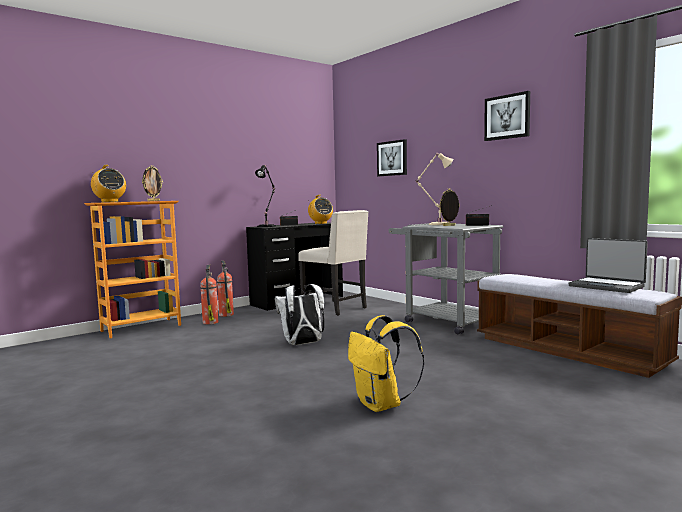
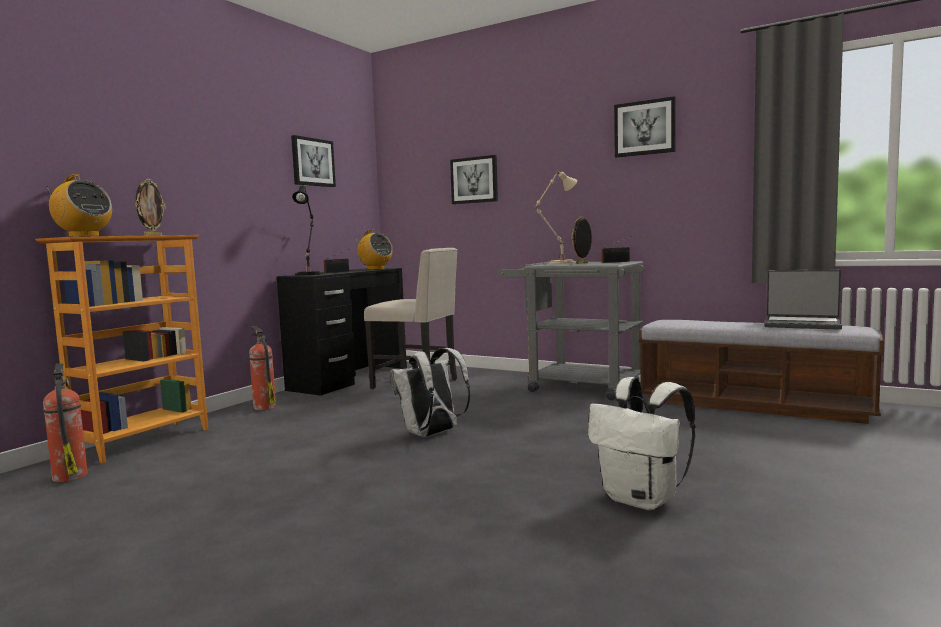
camera: 20 degrees left, 0 degrees up
(210, 322) = (252, 420): fire extinguisher -> fire extinguisher (70, 476)
(278, 147) = (312, 162): none -> picture
(381, 405) = (642, 500): yellow backpack -> white backpack

